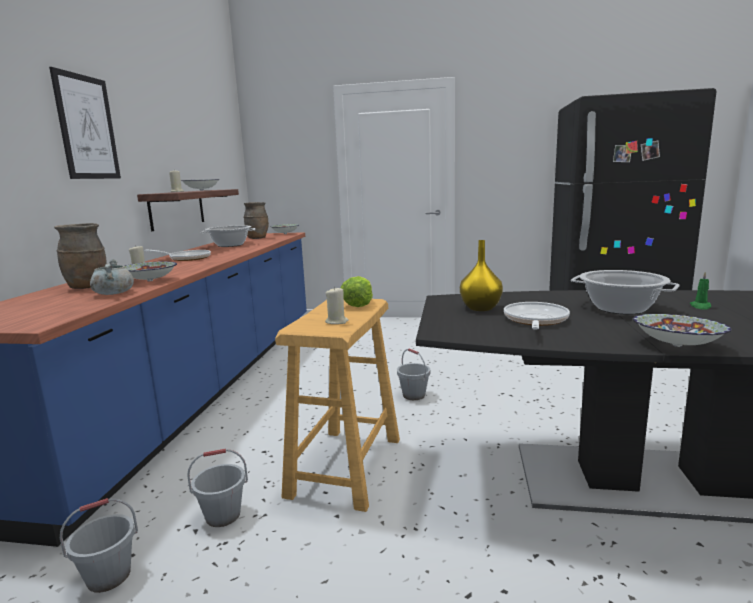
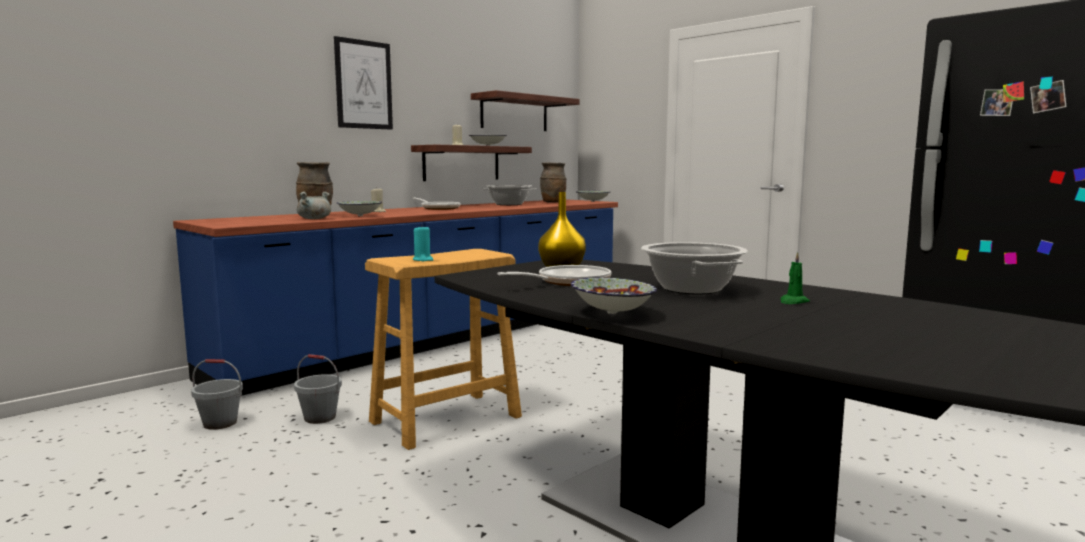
camera: 35 degrees right, 5 degrees down
(206, 157) = (514, 113): none -> shelf
(337, 322) = (423, 260): beige candle -> turquoise candle
(358, 303) = (480, 253): lettuce -> none
(413, 395) = (600, 390): grey bucket -> none

